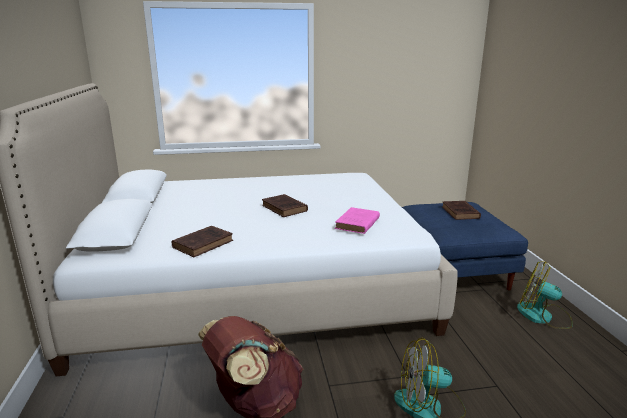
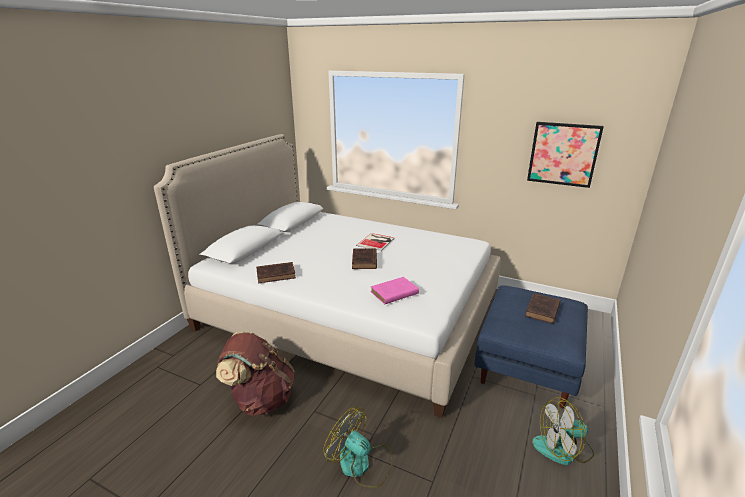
camera: 35 degrees right, 5 degrees up
(269, 192) = (376, 242): none -> book
(412, 77) = (563, 154): none -> picture
(543, 316) = (563, 449): fan -> fan turned 75 degrees counterclockwise

